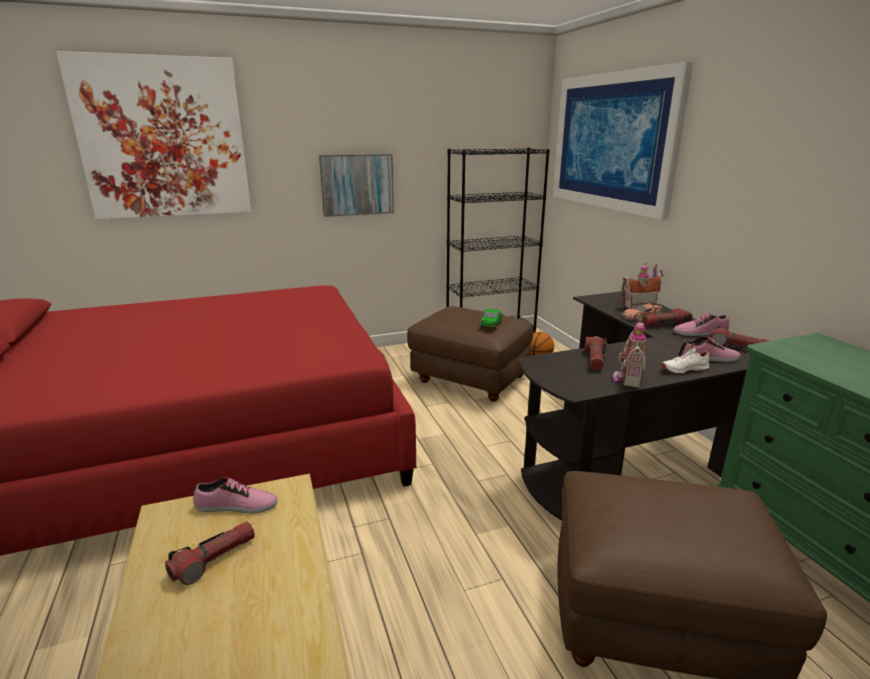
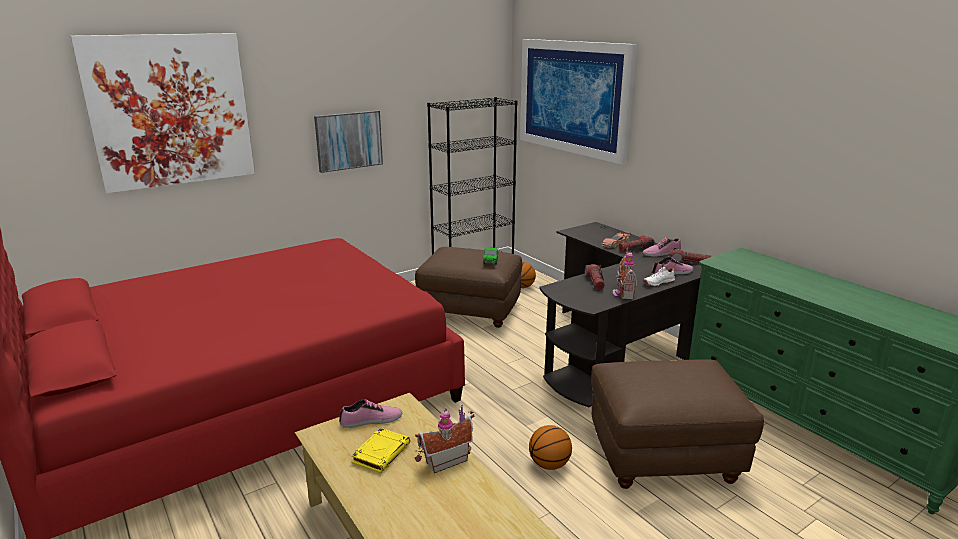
camera: 15 degrees left, 0 degrees up
(214, 559) = (381, 453): flashlight -> yellow book
(485, 600) = (549, 464): none -> basketball
(636, 306) = (609, 235): toy house -> toy house (444, 460)

